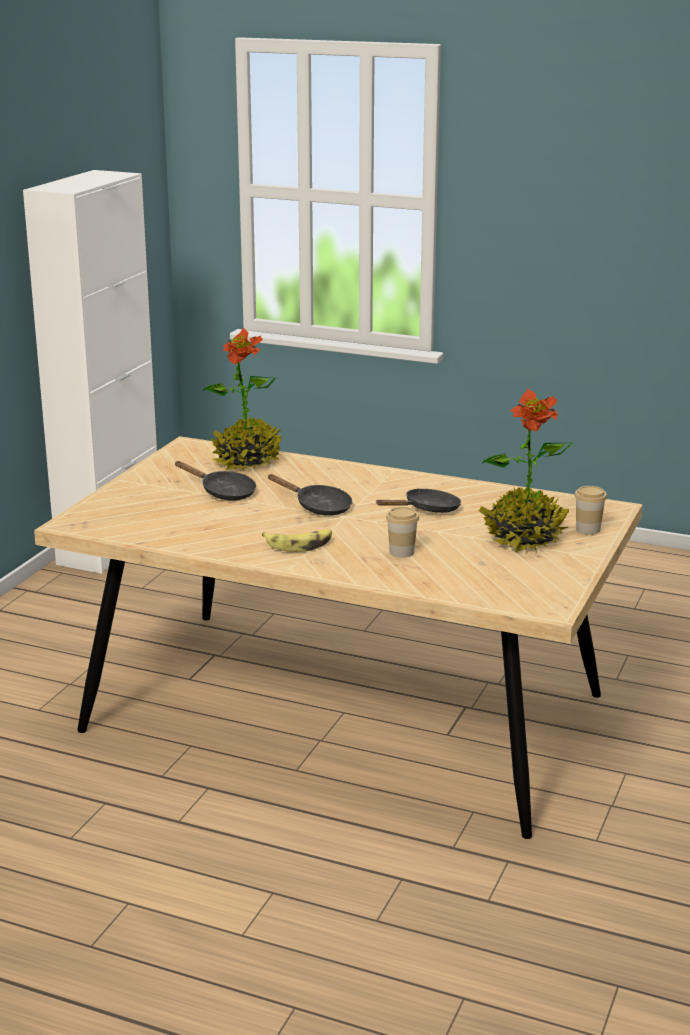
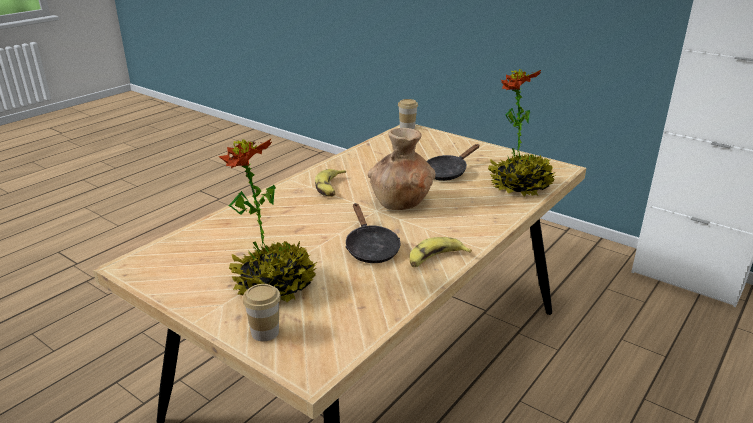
camera: 105 degrees right, 5 degrees up
(318, 507) = (401, 202): black frying pan -> brown vase
(401, 552) = (288, 222): cup -> cup (407, 127)
(427, 484) = (435, 259): none -> banana

